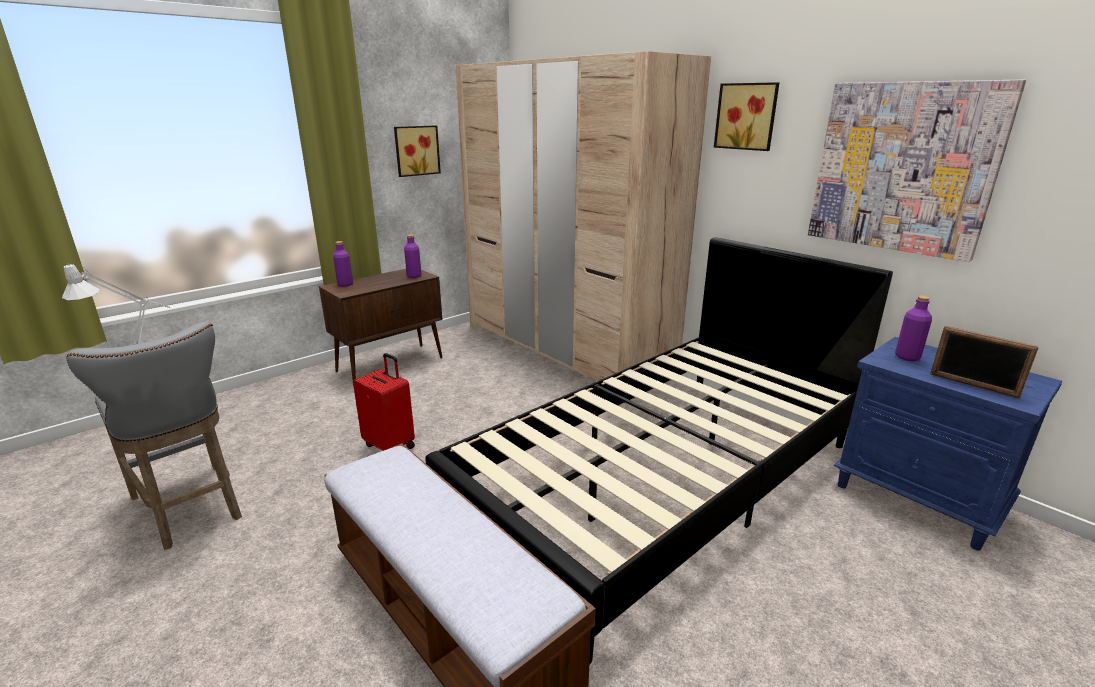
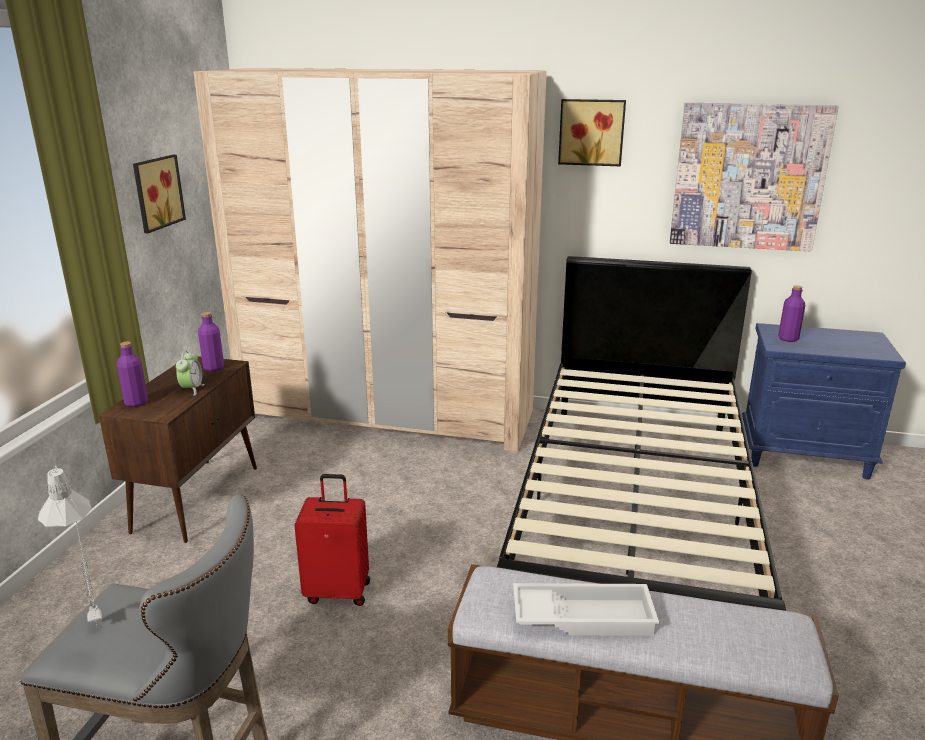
camera: 35 degrees left, 0 degrees up
(382, 284) = (192, 389): none -> alarm clock
(402, 506) = (583, 615): none -> white tray
(973, 385) = (850, 350): picture frame -> none

